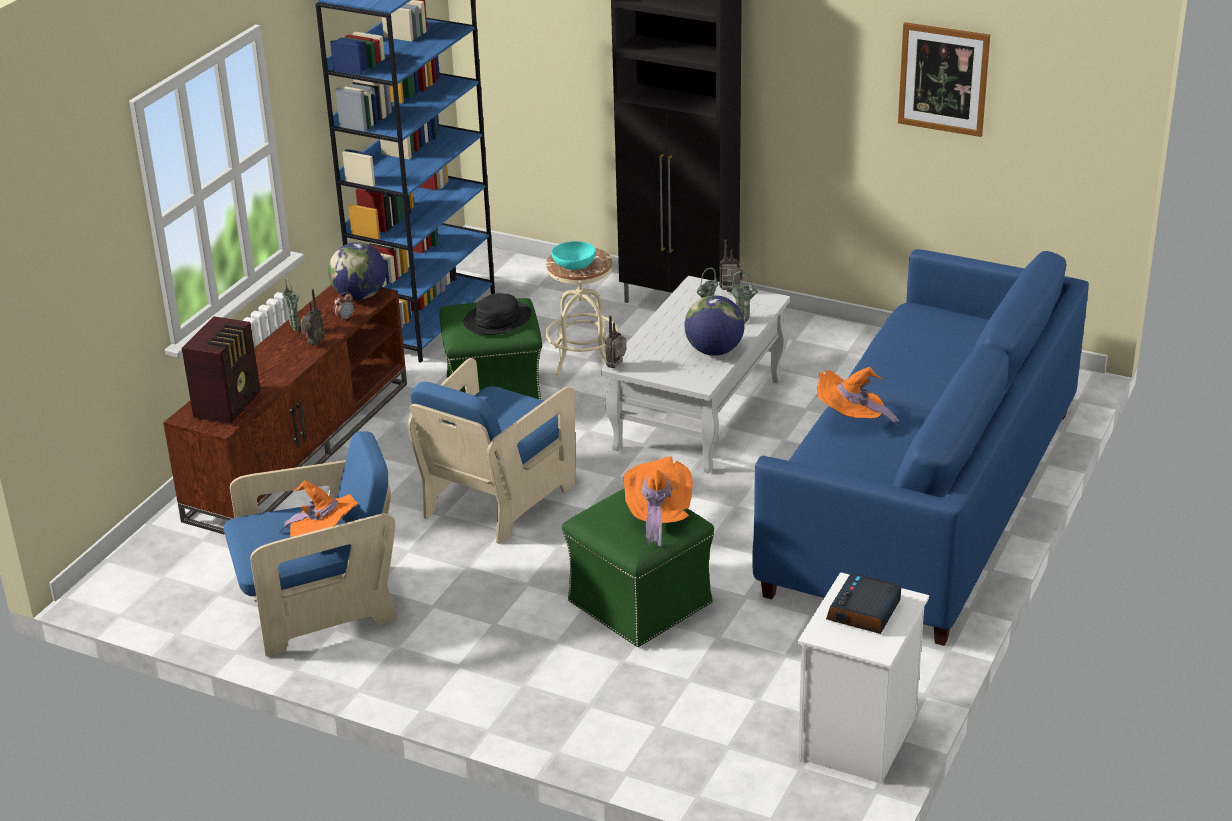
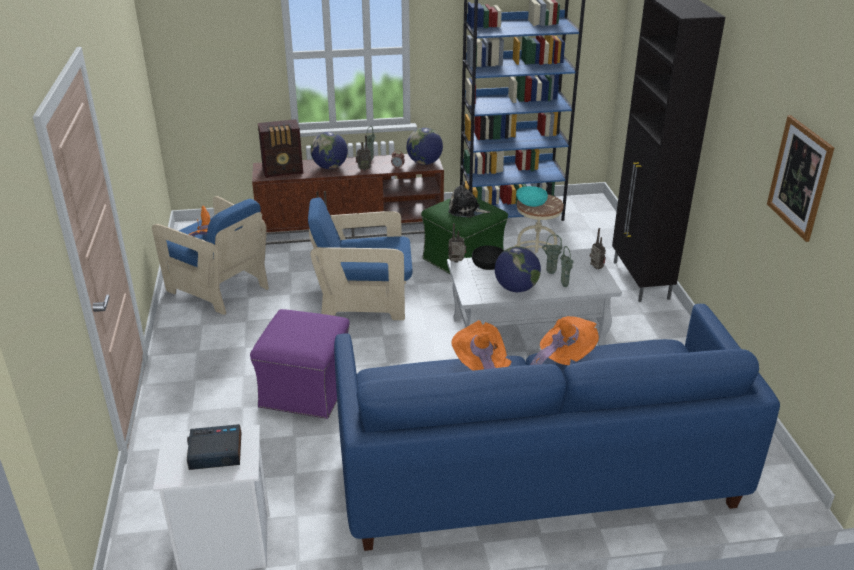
camera: 55 degrees right, 0 degrees up
(271, 366) = (330, 167): none -> globe
(498, 319) = (466, 210): black hat -> plush toy
(638, 602) = (306, 390): green ottoman -> purple ottoman
(647, 350) = (488, 265): none -> black bowl
(657, 517) = (307, 337): orange hat -> orange hat (564, 357)

